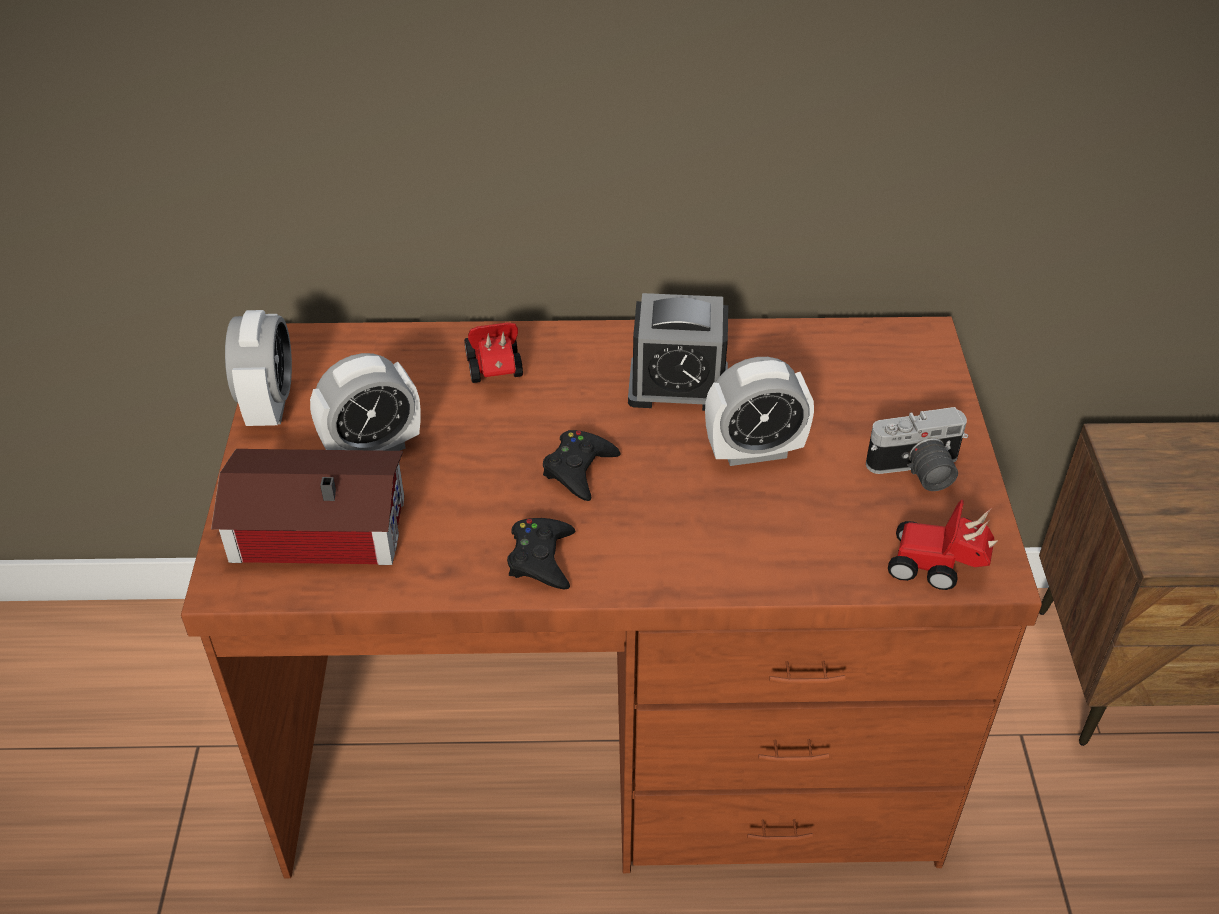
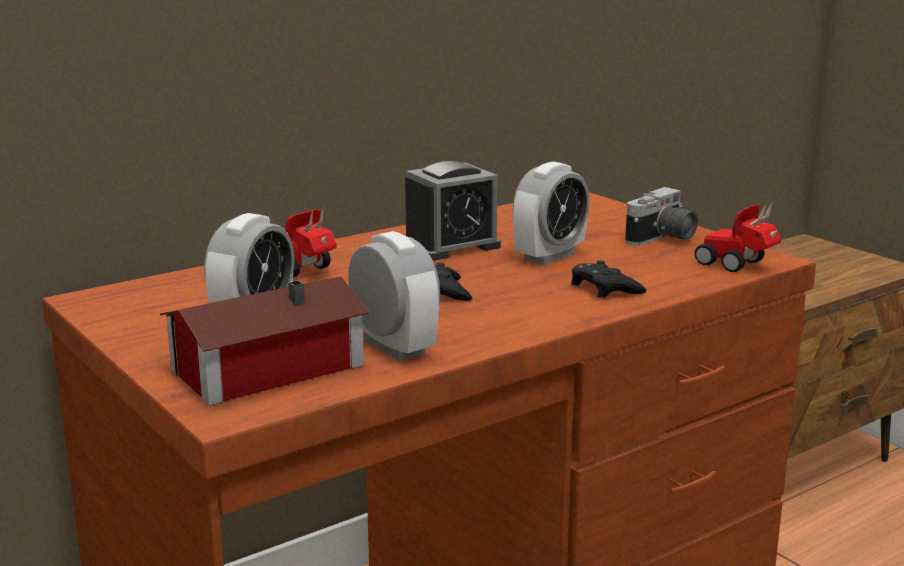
camera: 35 degrees left, 25 degrees down
(270, 405) = (120, 328): alarm clock -> alarm clock (394, 347)
(541, 558) = (479, 330): black game controller -> black game controller (604, 288)
(938, 567) = (738, 265): toy car -> toy car turned 60 degrees clockwise

